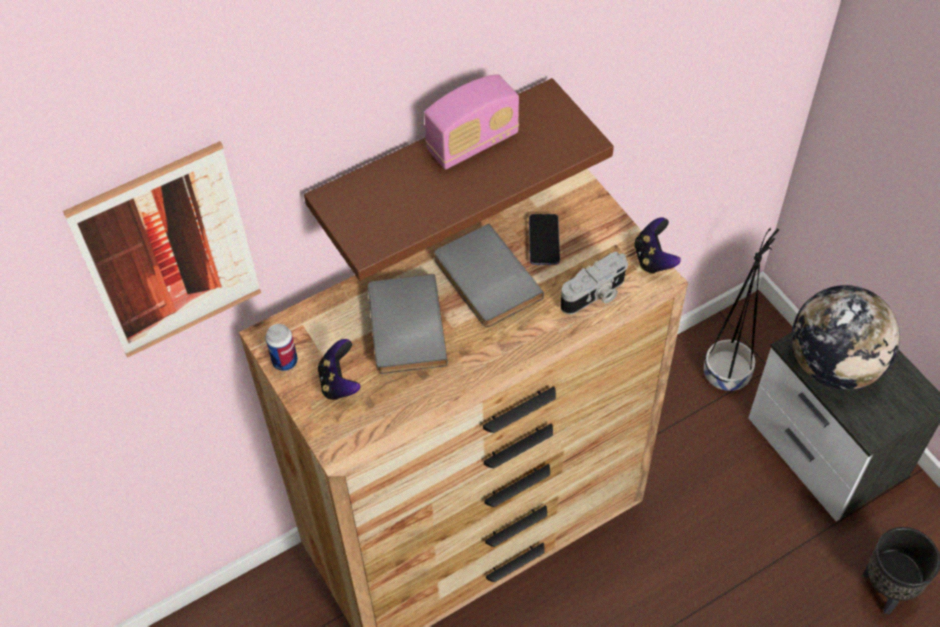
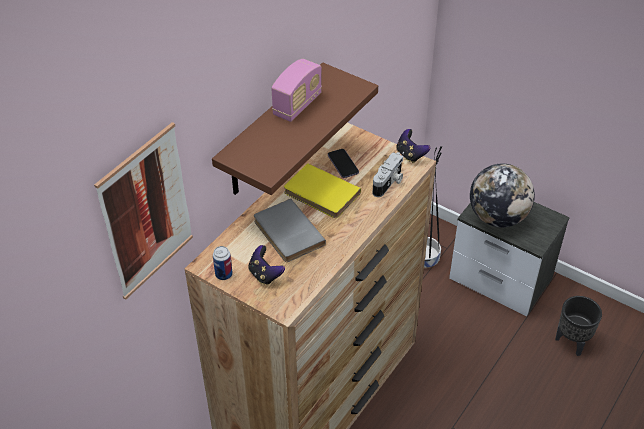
camera: 25 degrees left, 10 degrees down
(484, 280) = (320, 194): grey book -> yellow book

